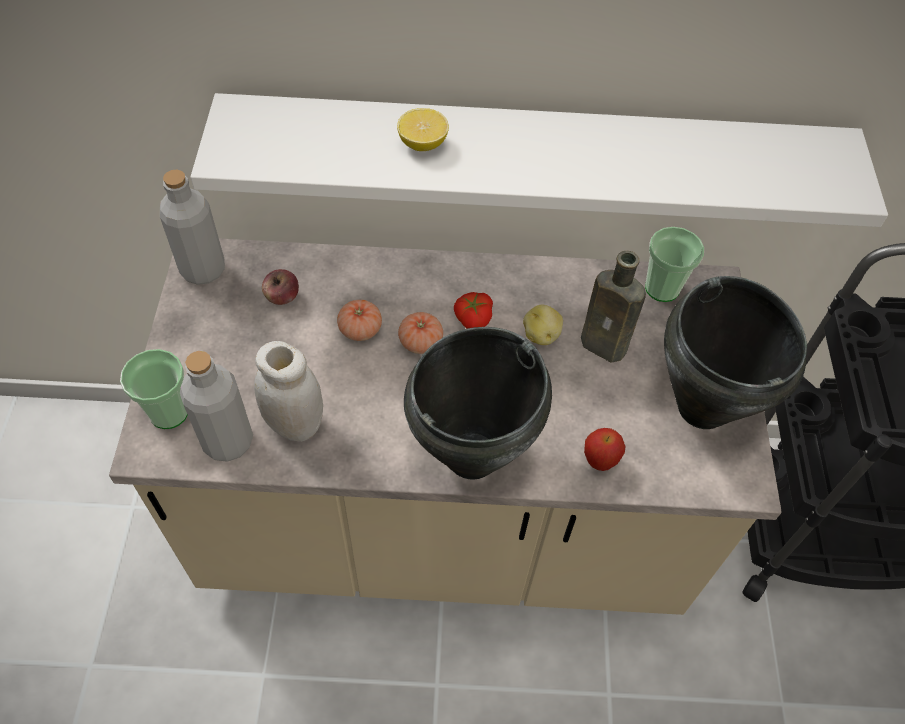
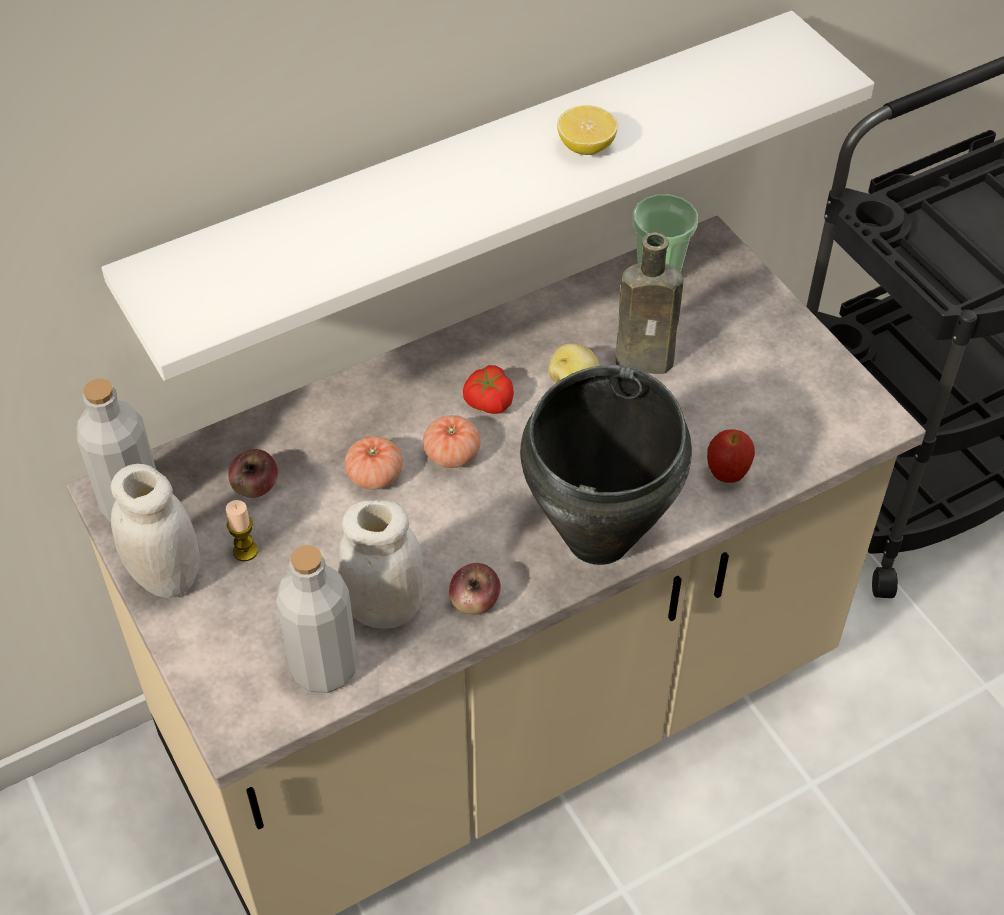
camera: 30 degrees left, 5 degrees down
(169, 412) = (229, 675): cup -> none
(185, 326) = (166, 576): none -> white jar
(243, 336) = (245, 551): none -> candle
(355, 453) = (475, 602): none -> apple
(423, 144) = (384, 215): lemon -> lemon (586, 147)
(703, 407) = (785, 370): black cooking pot -> none

